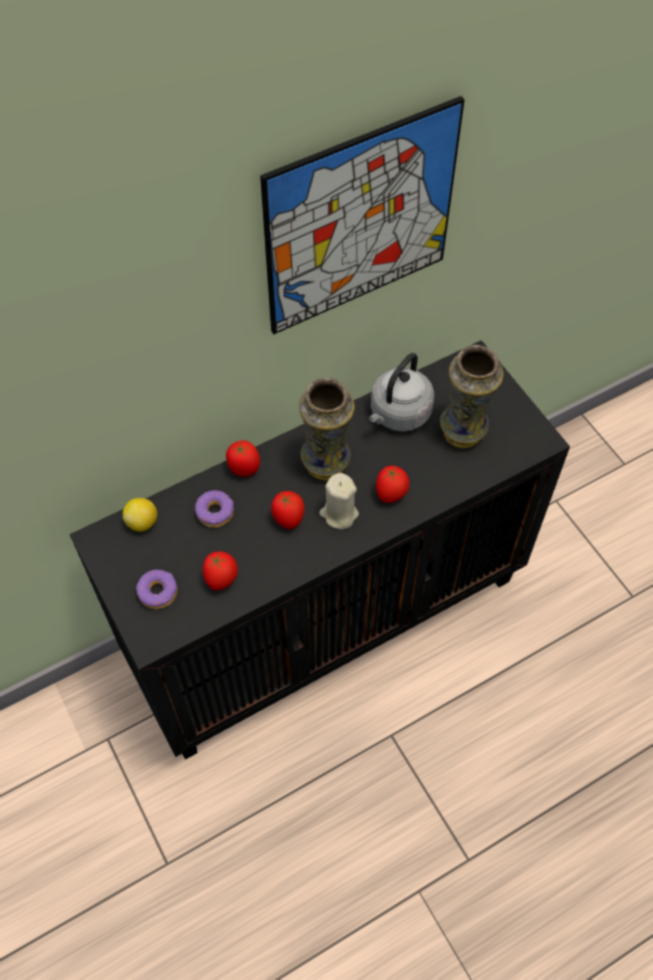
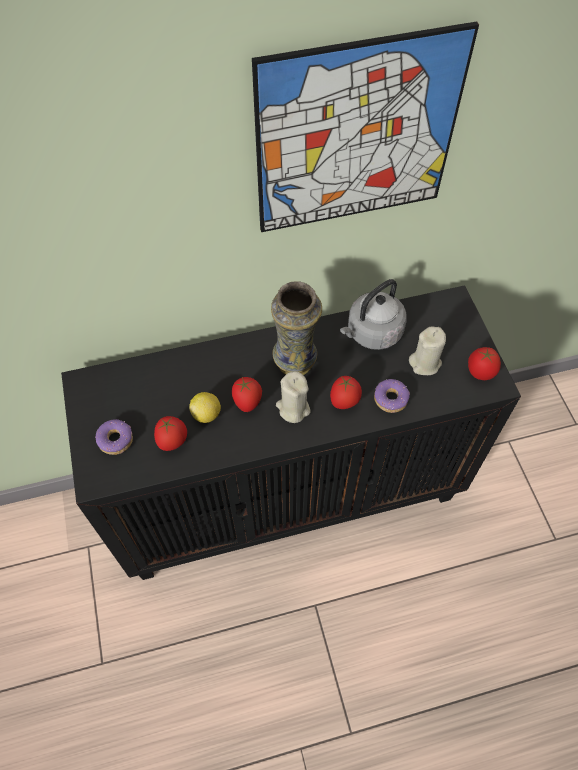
camera: 15 degrees right, 0 degrees up
(142, 522) = (124, 376): lemon -> lemon (206, 414)
(215, 512) = (187, 382): donut -> donut (391, 399)
(243, 469) = (223, 350): tomato -> tomato (479, 372)
(463, 434) = (425, 363): vase -> beige candle

